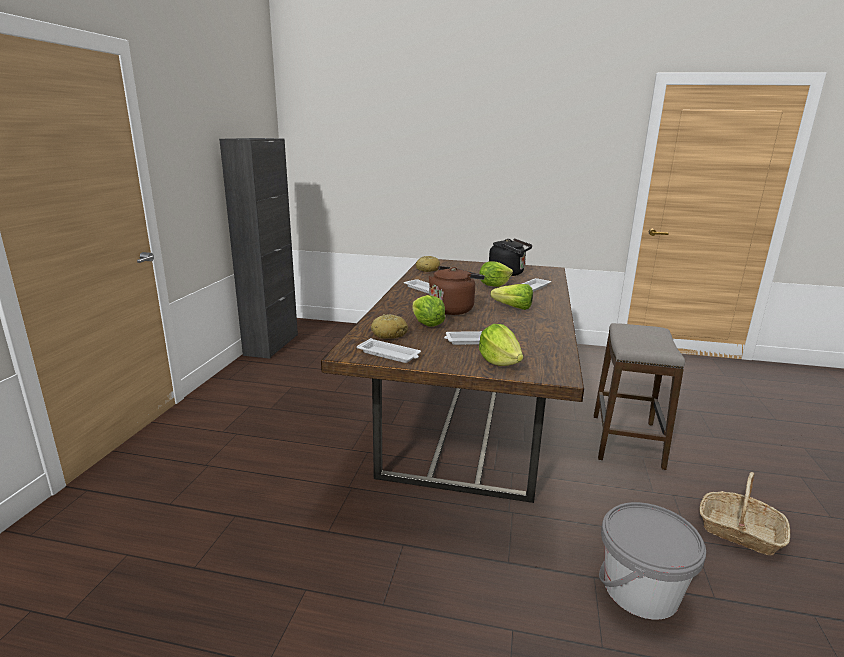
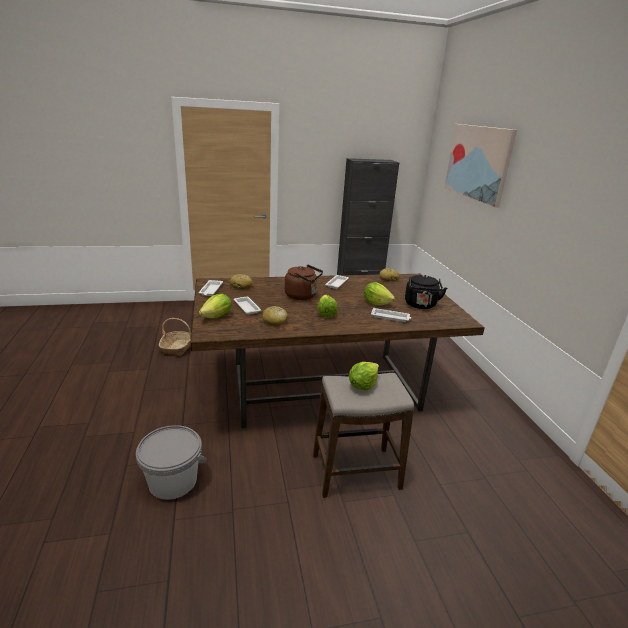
camera: 65 degrees right, 5 degrees up
(399, 125) = (478, 162): none -> picture
(427, 324) = (265, 292): lettuce -> lettuce (362, 385)
(526, 333) = (274, 321): none -> bread
(739, 531) = (255, 543): basket -> basket (178, 347)

